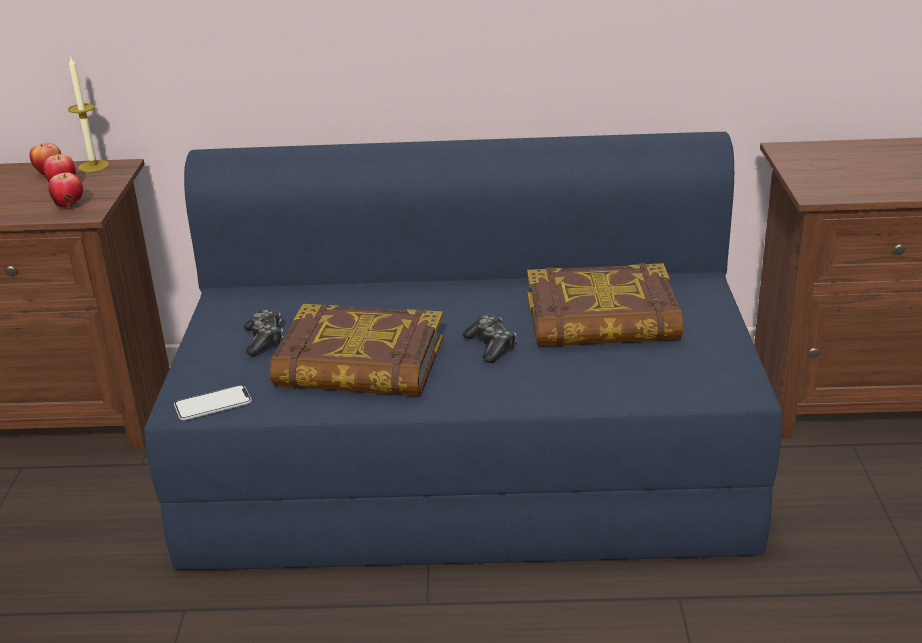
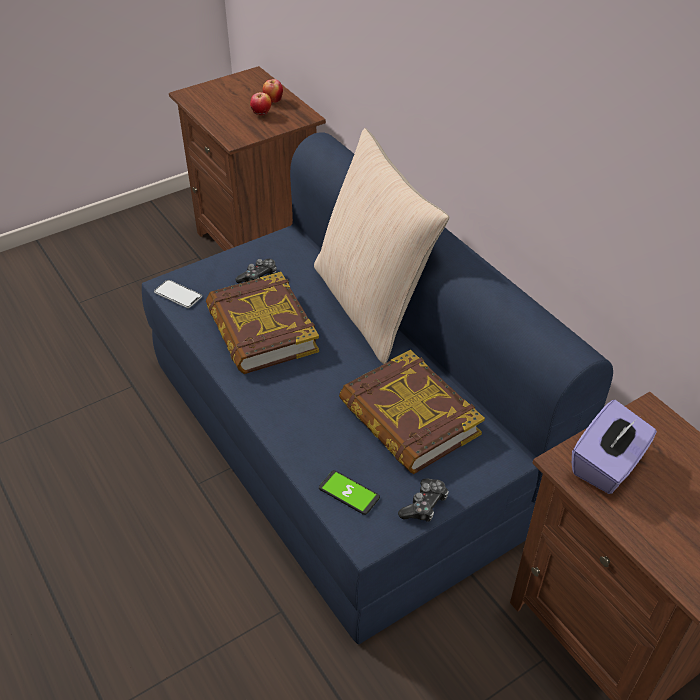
camera: 55 degrees right, 15 degrees up
(70, 206) = (238, 130): apple -> none
(93, 166) = (297, 108): candle -> none
(409, 287) = (371, 305): none -> beige pillow
(491, 346) = (327, 378): game controller -> game controller (424, 505)
(672, 383) = (349, 493): none -> phone
(833, 180) = (607, 465): none -> purple tissue box

